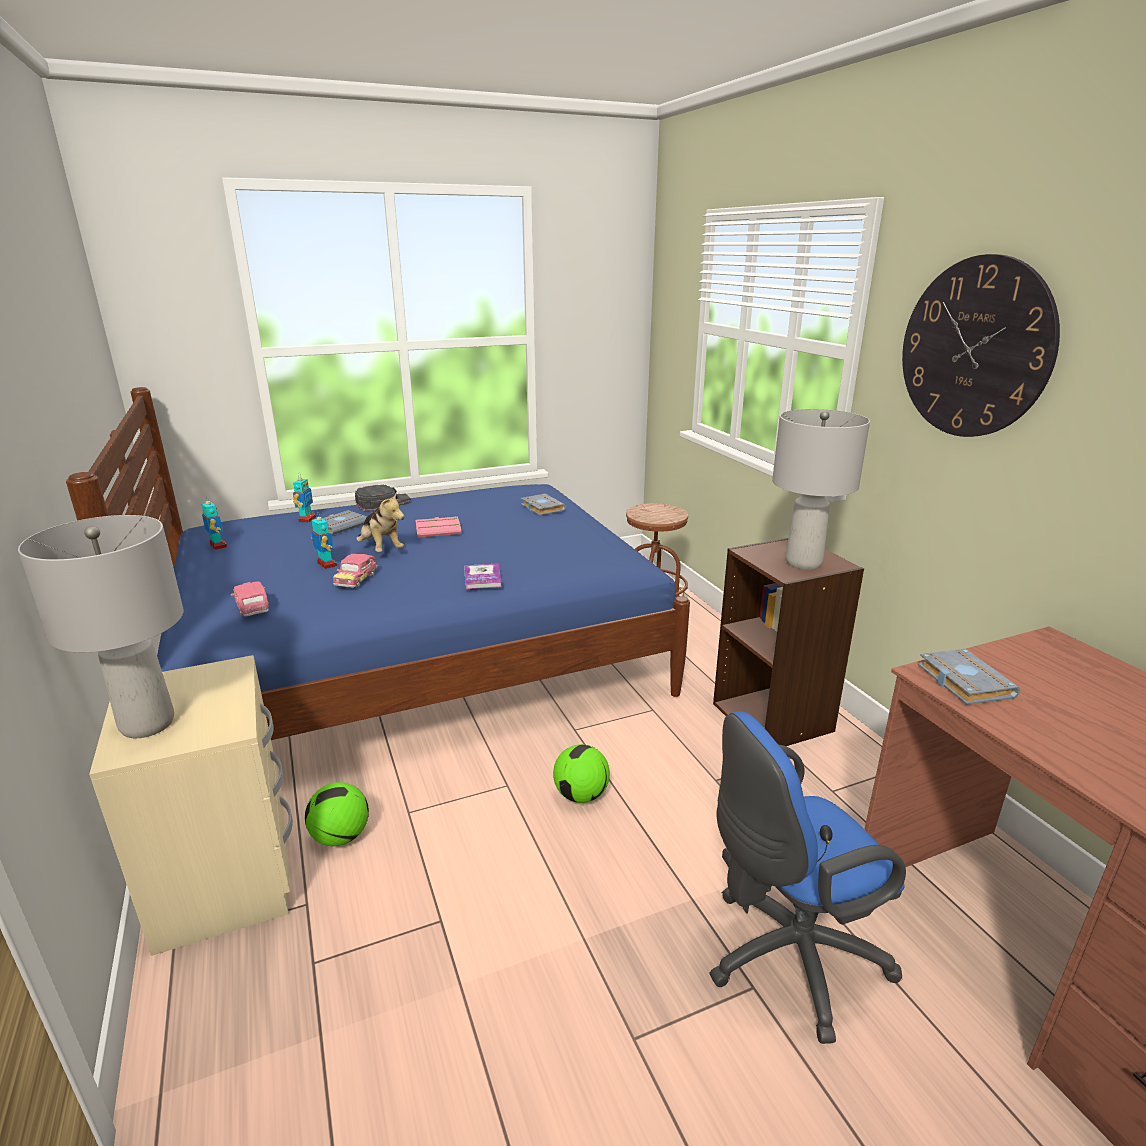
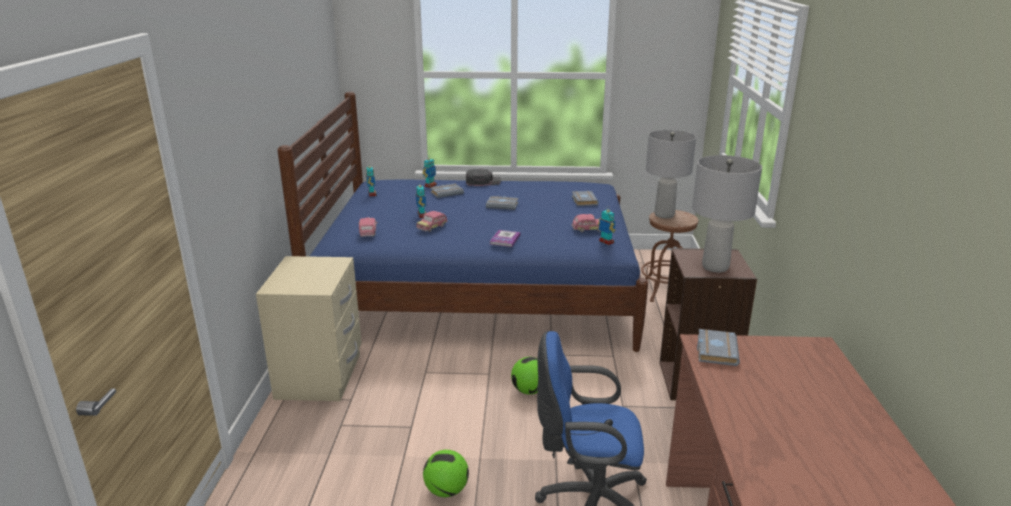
camera: 25 degrees right, 0 degrees up
(146, 725) = (288, 279): grey table lamp -> grey table lamp (664, 215)
(340, 837) = (383, 374): football -> football (446, 490)
(381, 549) = (459, 211): plush toy -> none
(439, 530) = (503, 205): pink book -> grey book
(582, 544) = (588, 229): none -> toy car
(619, 556) = (606, 242): none -> toy robot
(974, 348) = (828, 128): wall clock -> none

